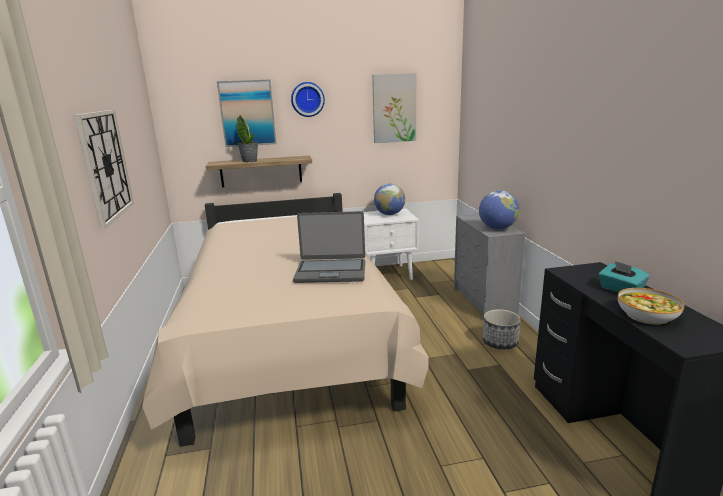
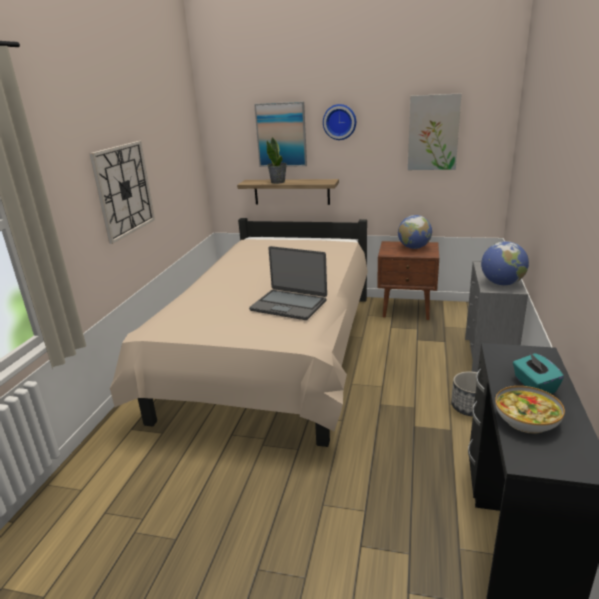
camera: 25 degrees right, 5 degrees up
(388, 274) = (407, 309): white nightstand -> brown nightstand

